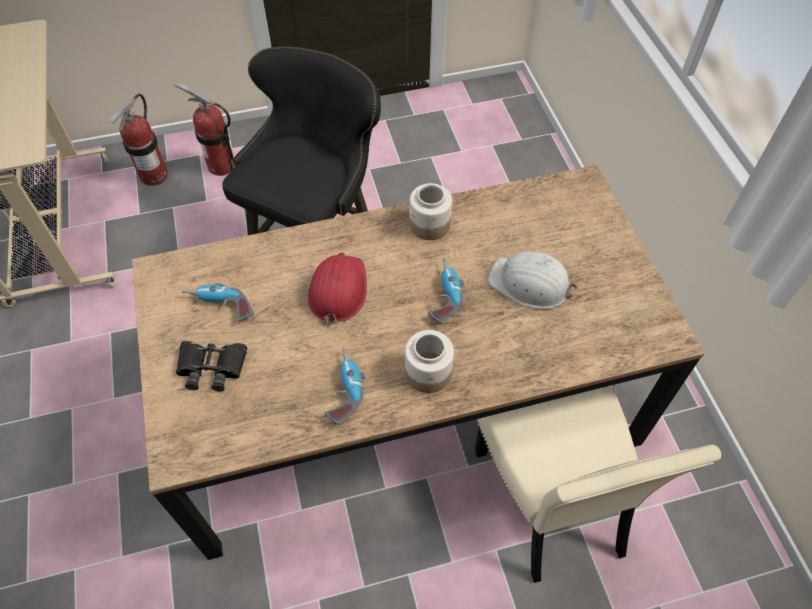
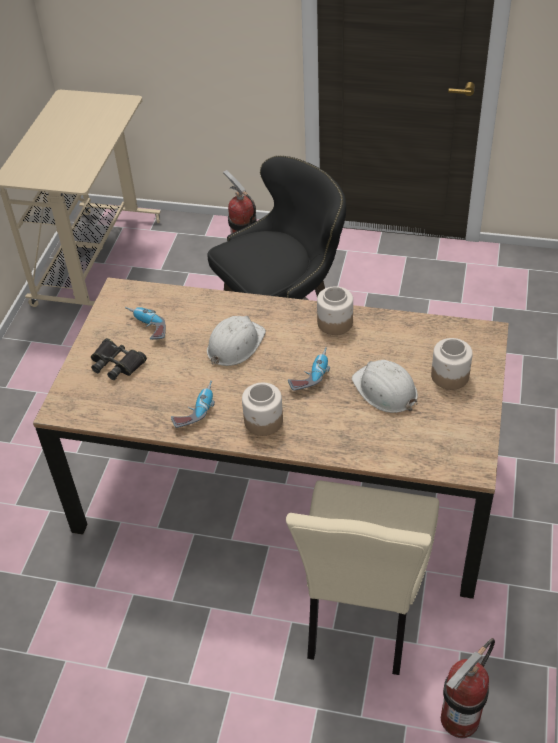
camera: 30 degrees right, 10 degrees down
(154, 175) = (187, 244): fire extinguisher -> fire extinguisher (459, 719)
(338, 290) = (235, 345): red hard hat -> white hard hat
(582, 243) = (450, 376): none -> jar

